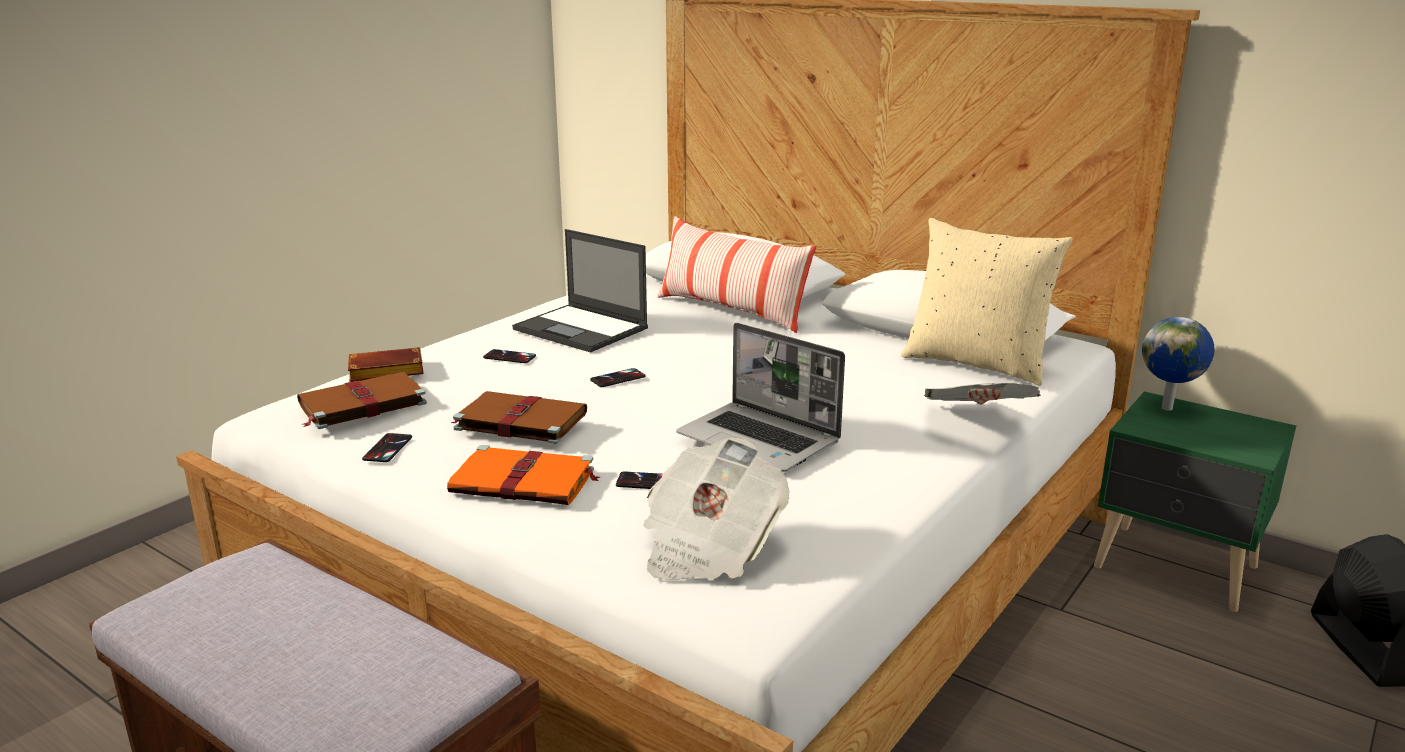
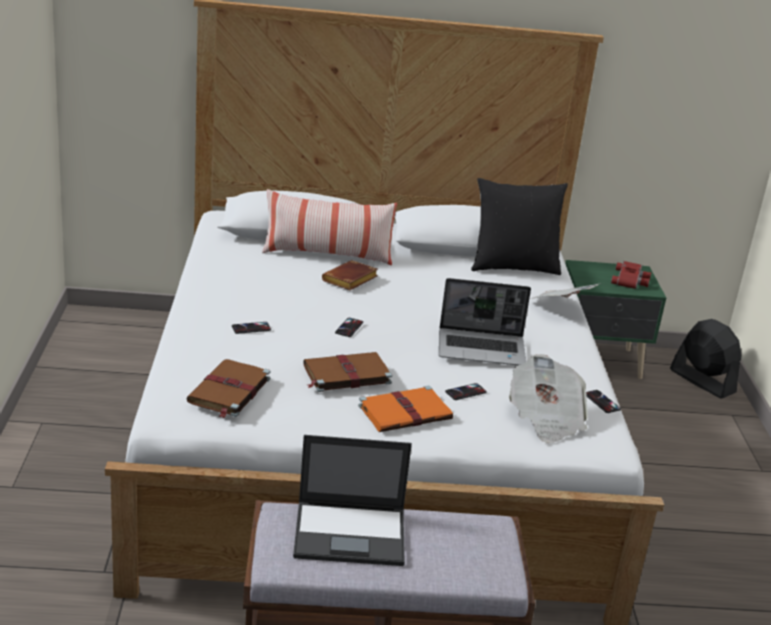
camera: 40 degrees left, 5 degrees up
(384, 373) = (190, 363): brown book -> brown book (350, 281)
(387, 448) = (295, 416): phone -> phone (601, 402)
(582, 329) = (260, 293): laptop -> laptop (351, 533)
(976, 363) = (513, 266): beige pillow -> black pillow
(1168, 408) = (588, 269): globe -> none
(1231, 435) = (631, 280): none -> red binoculars

